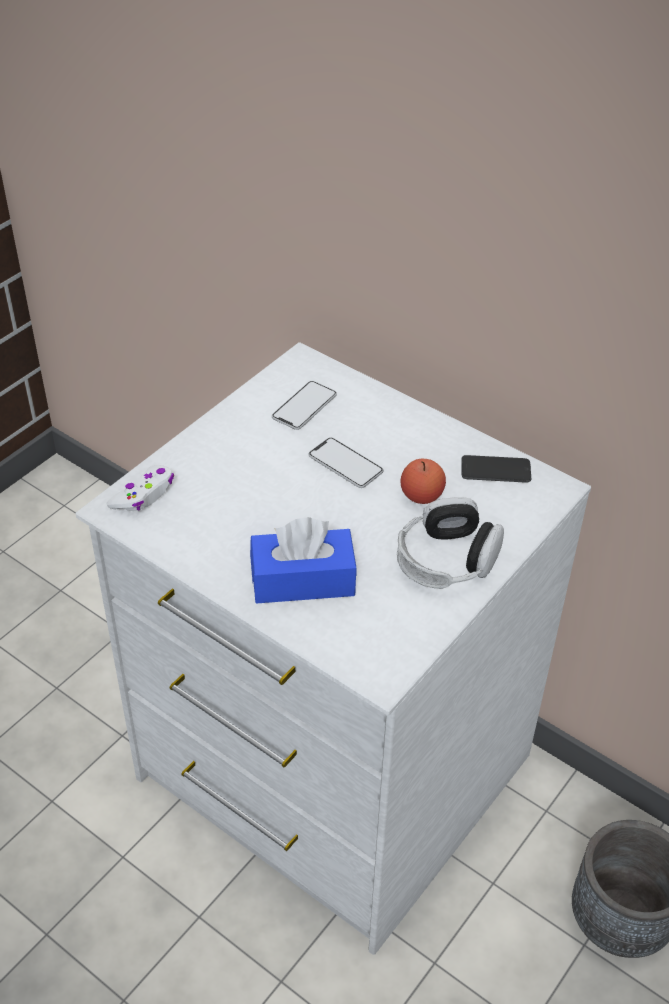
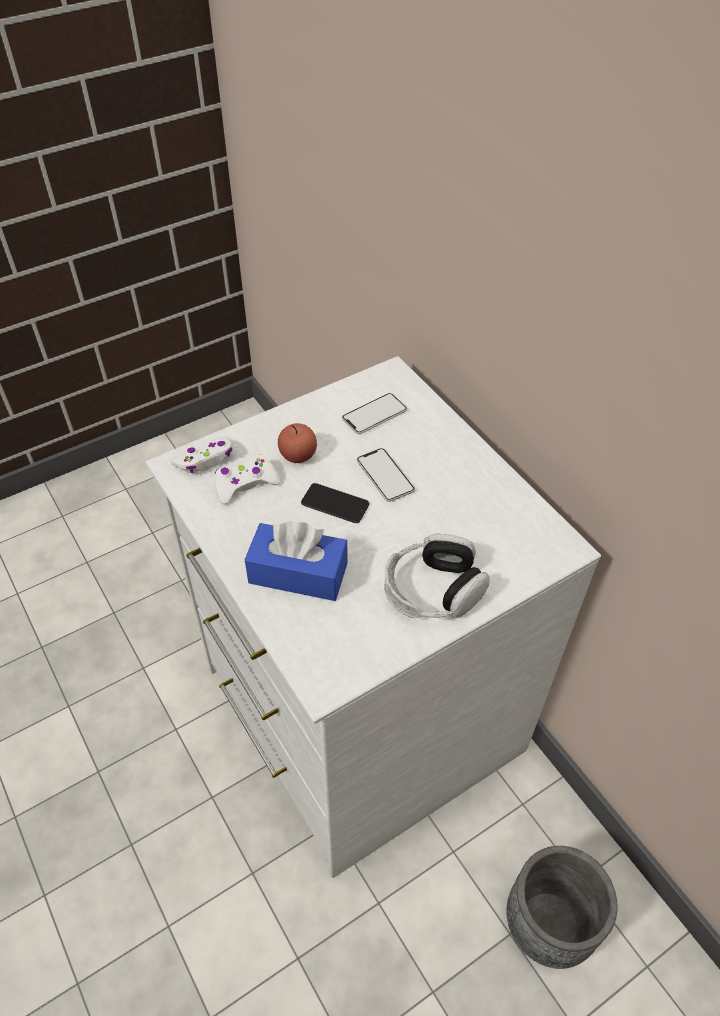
camera: 20 degrees right, 5 degrees up
(201, 508) = (245, 484): none -> white game controller
(421, 495) = (438, 522): apple -> apple (298, 455)
(495, 470) = (517, 516): phone -> phone (335, 504)

